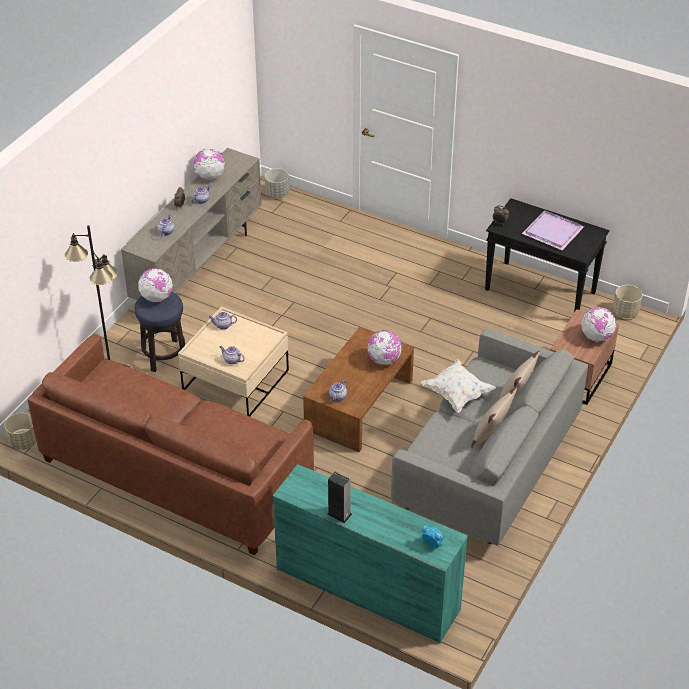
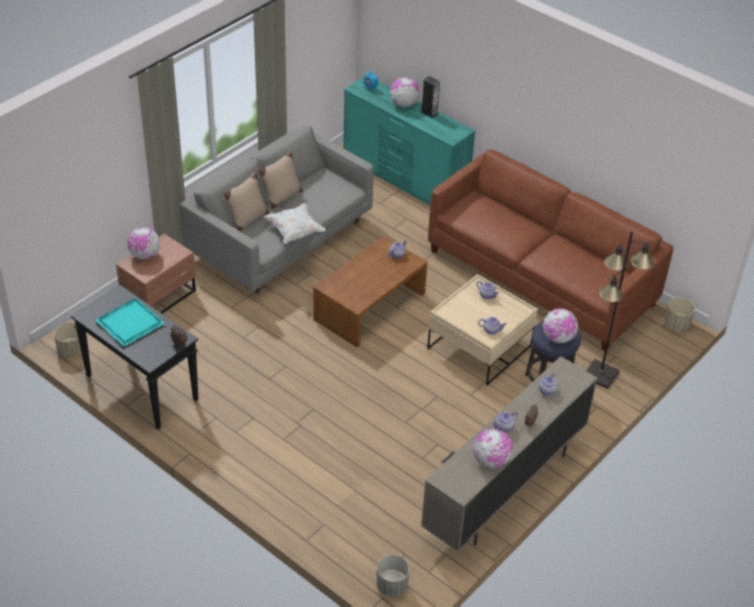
camera: 170 degrees left, 0 degrees up
(384, 360) = (345, 279): globe -> globe (403, 104)
(553, 232) = (130, 322): purple tray -> turquoise tray

